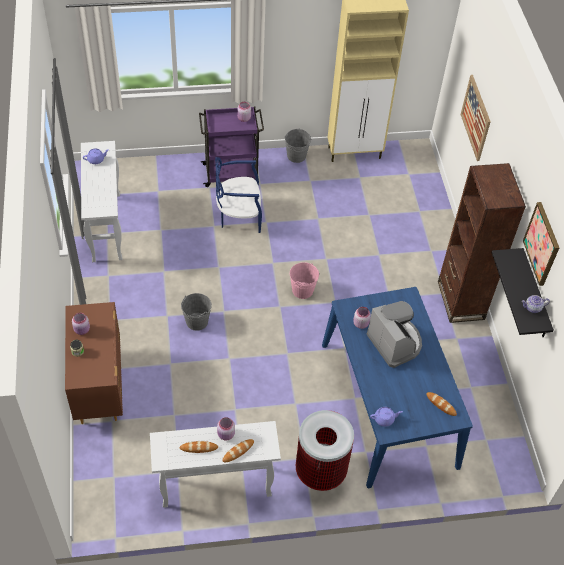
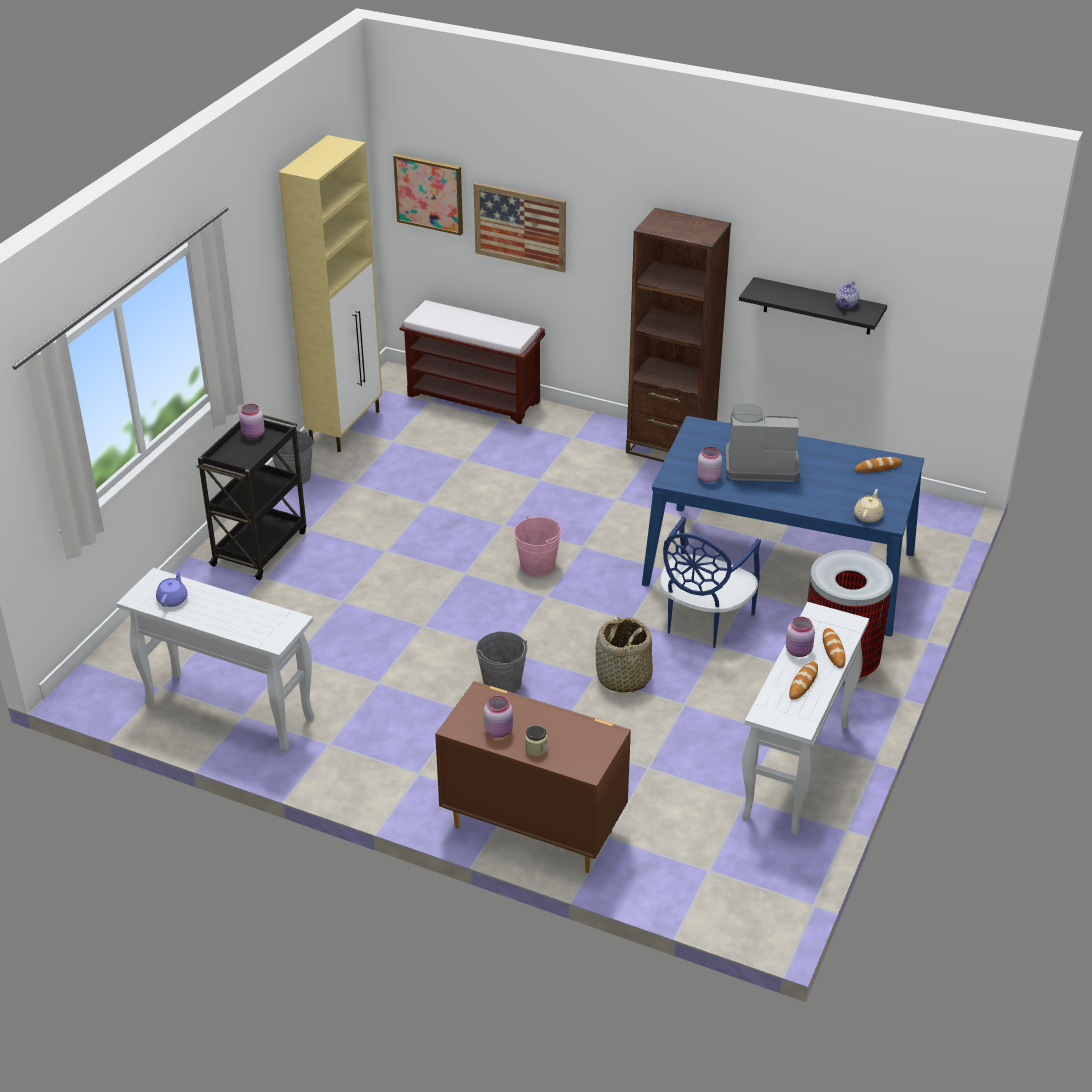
camera: 55 degrees left, 15 degrees down
(231, 173) = (260, 547): purple cart -> black cart
(237, 372) = (623, 678): none -> basket
(239, 216) = (348, 570): blue chair -> blue chair (703, 621)
(384, 419) = (868, 516): purple teapot -> beige teapot
(428, 191) = (475, 398): none -> brown bench
(542, 243) = (796, 234): picture -> picture (429, 193)

